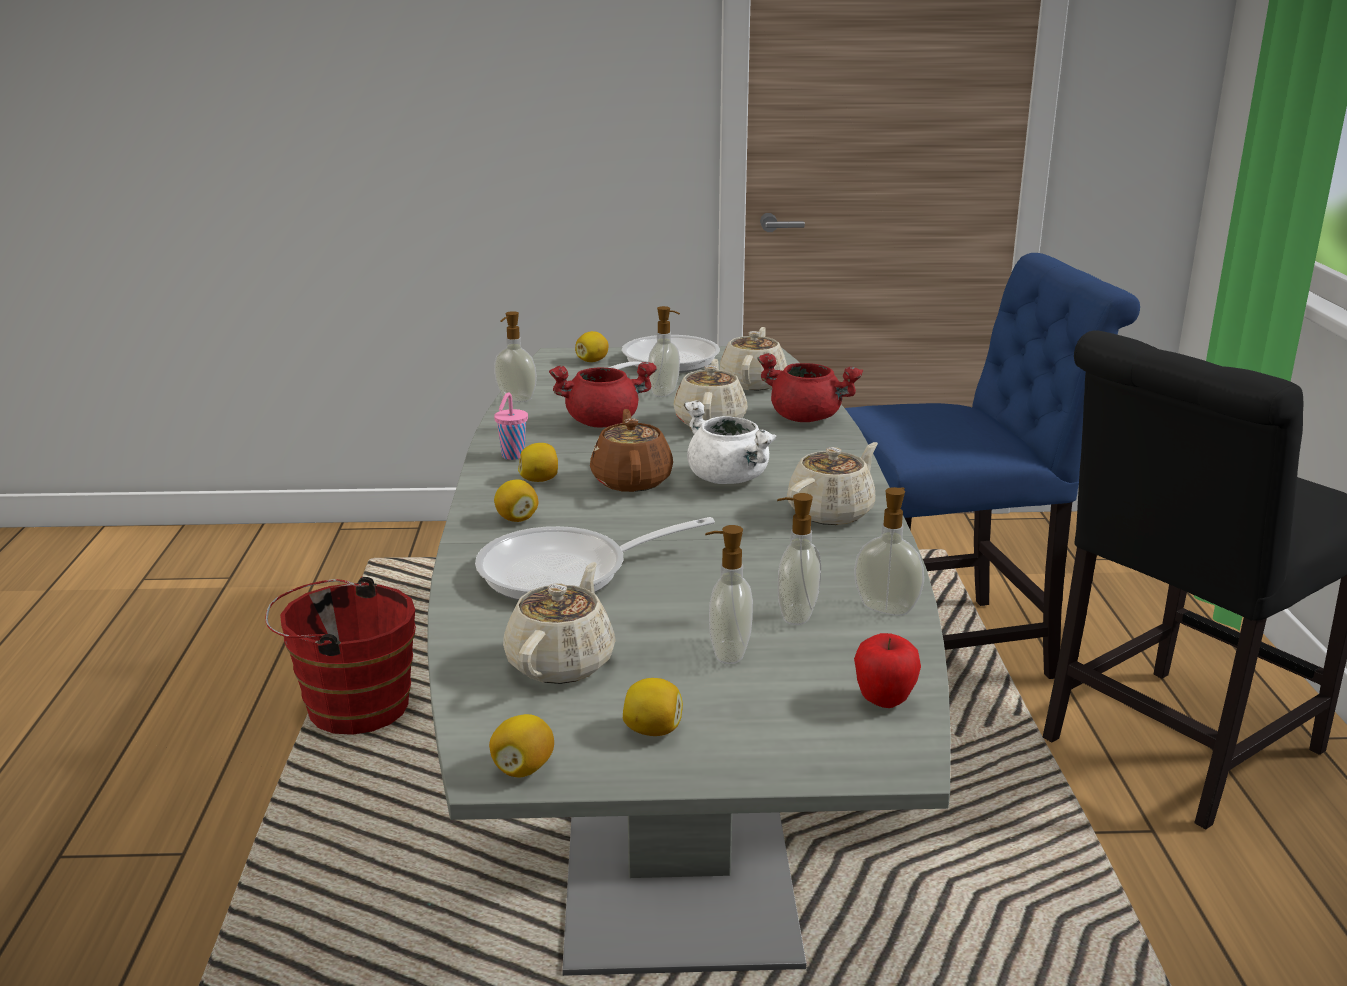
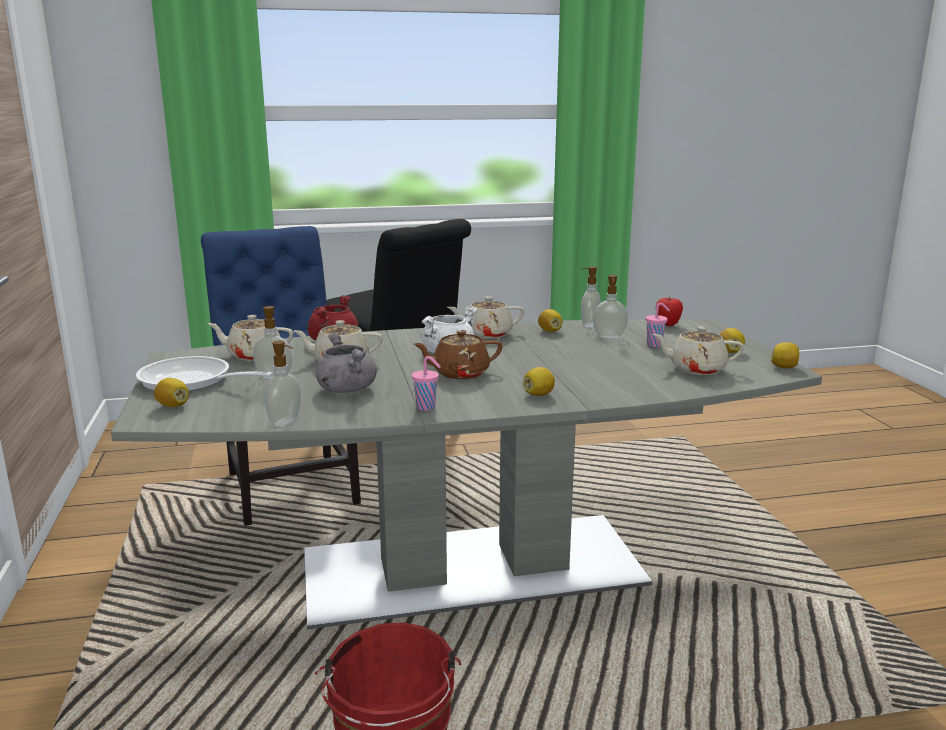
camera: 100 degrees left, 5 degrees down
(540, 480) = (469, 395): lemon -> lemon (550, 331)
(566, 573) = (603, 376): frying pan -> none
(603, 422) = (345, 389): red cooking pot -> grey cooking pot
(727, 653) = (655, 345): soap dispenser -> pink cup
(832, 512) = (486, 334): beige teapot -> beige teapot turned 45 degrees counterclockwise

